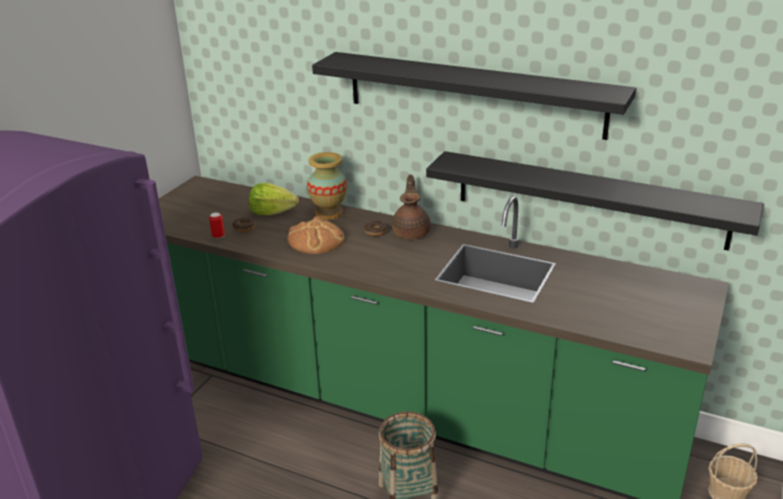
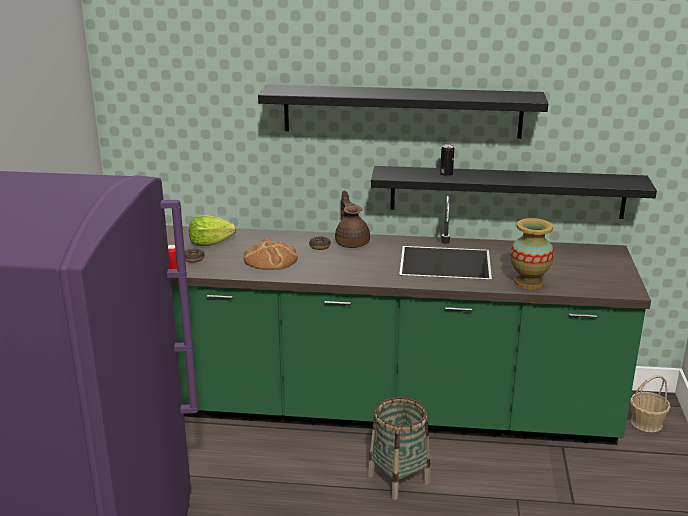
camera: 20 degrees left, 5 degrees down
(328, 213) = (264, 237): vase -> vase (528, 283)
(514, 171) = (446, 174): none -> can

